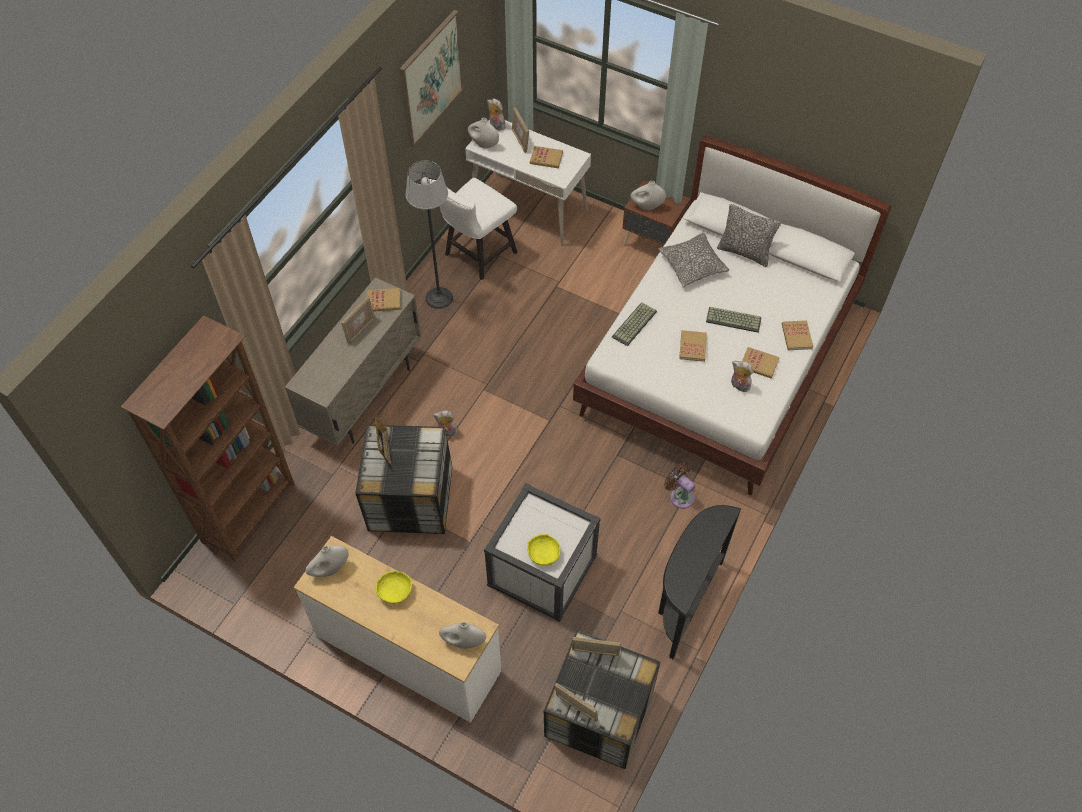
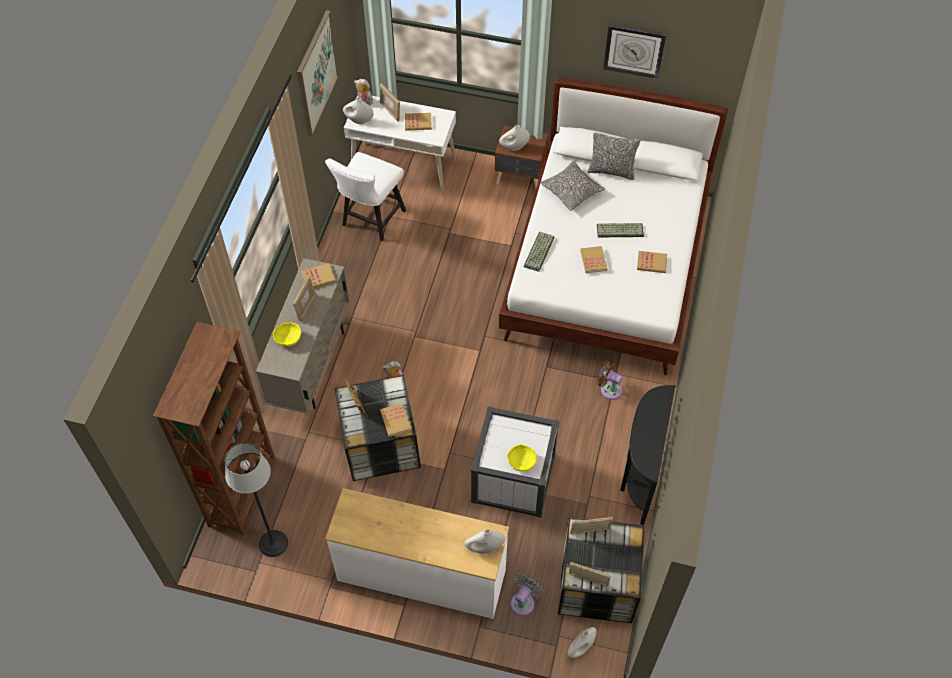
camera: 15 degrees left, 0 degrees up
(330, 569) = (351, 516): white vase -> white vase (580, 648)
(394, 591) = (413, 521): yellow bowl -> yellow bowl (288, 339)
(439, 297) = (349, 264): floor lamp -> floor lamp (273, 543)
(511, 712) = (524, 601): none -> grey fan
(739, 386) = (641, 285): plush toy -> none
(793, 118) = (634, 50): none -> wall clock
(796, 336) = (675, 233): book -> book (395, 420)

